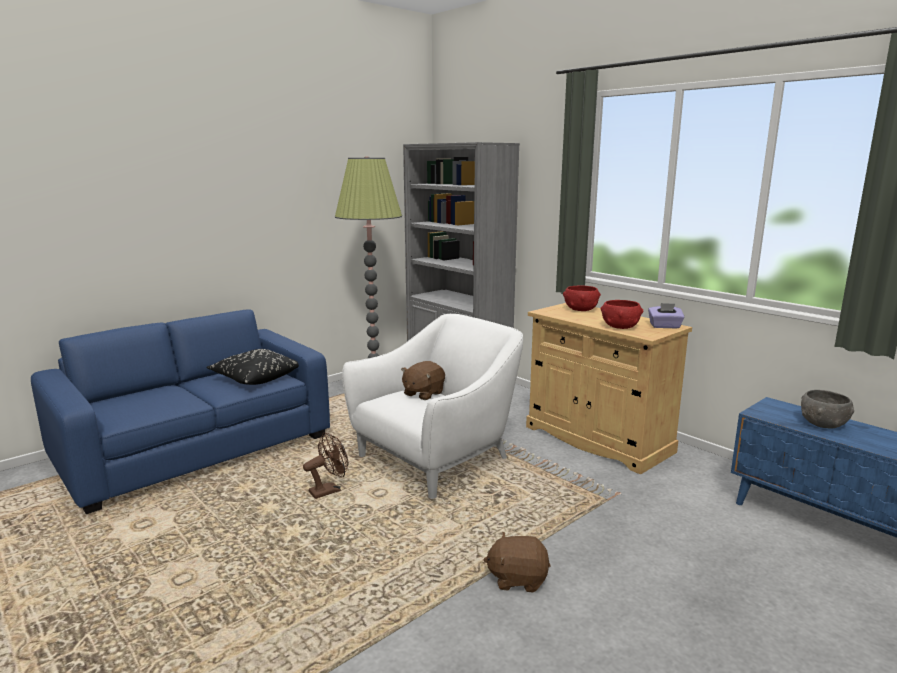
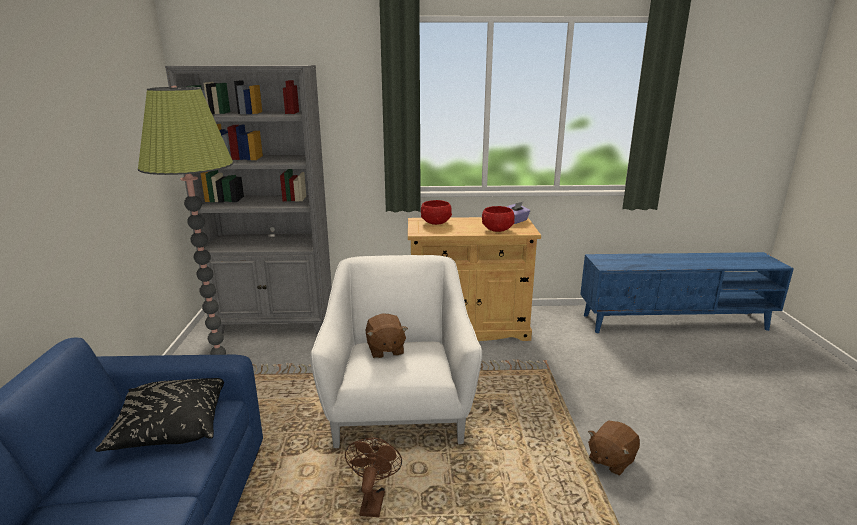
camera: 50 degrees left, 5 degrees up
(823, 424) = (637, 261): grey bowl -> none

